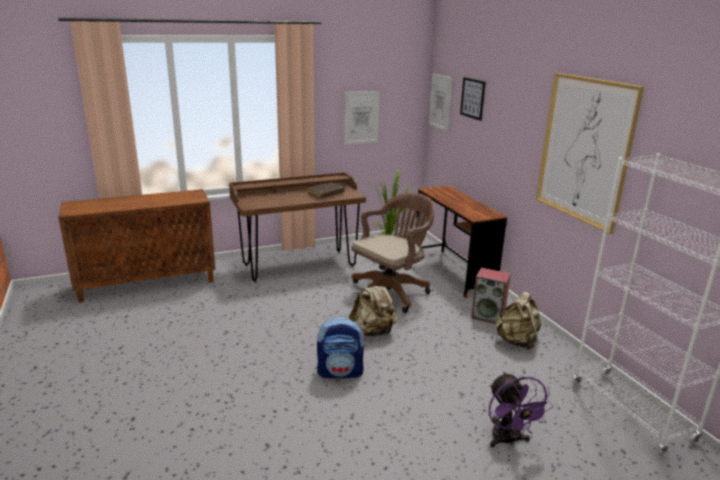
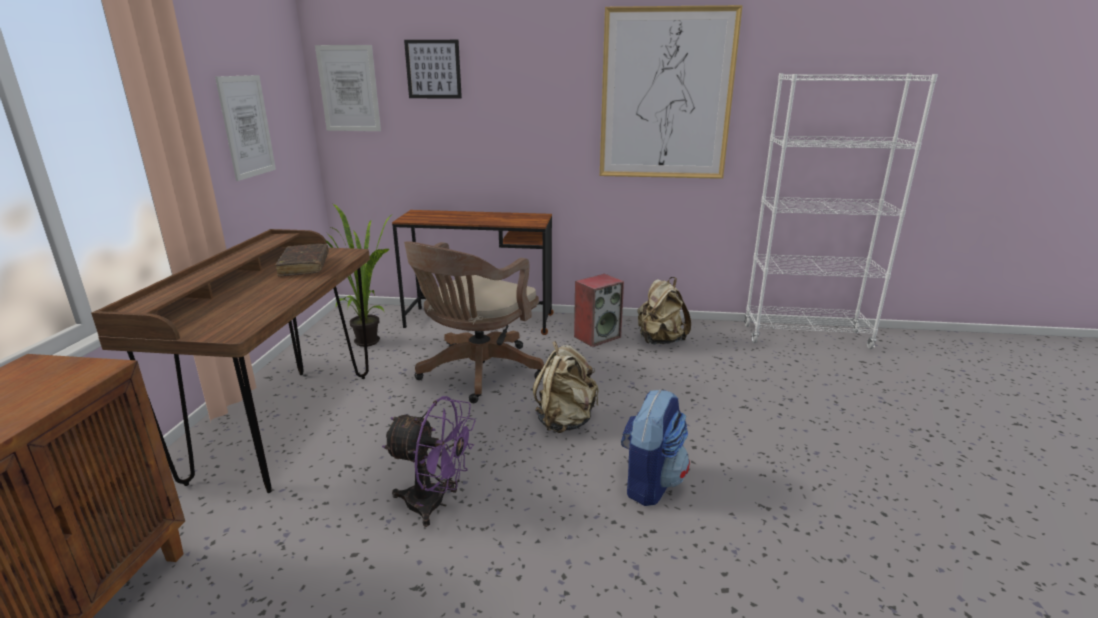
camera: 60 degrees left, 0 degrees up
(391, 292) = (476, 373): brown office chair -> brown office chair turned 135 degrees counterclockwise
(508, 441) = (839, 410): purple fan -> purple fan (435, 504)

